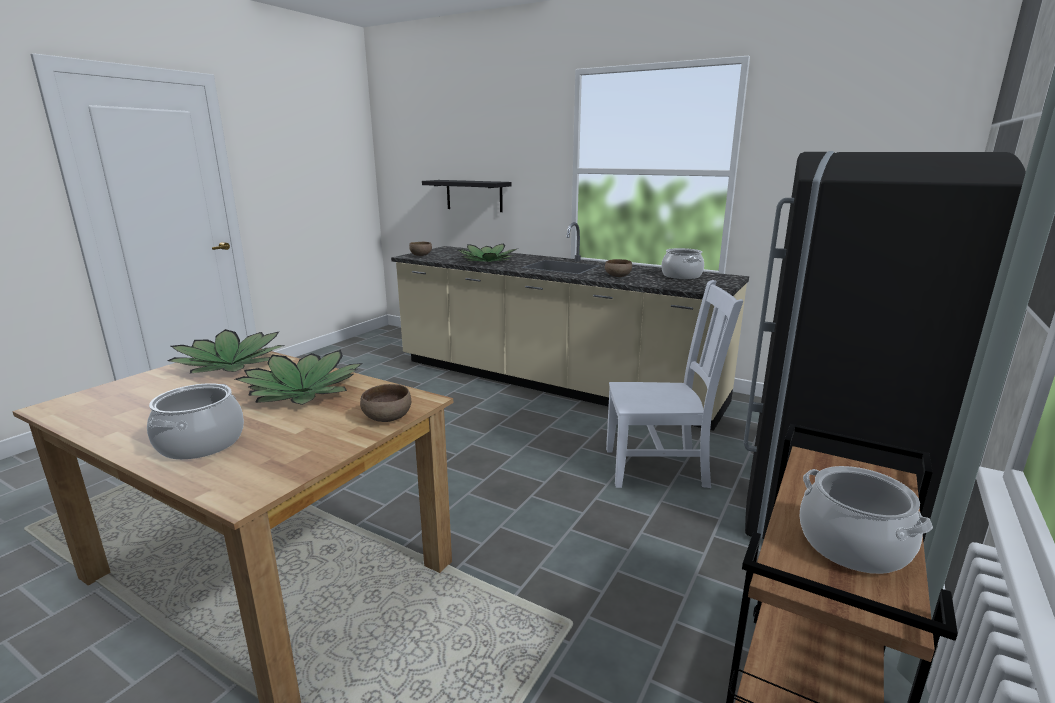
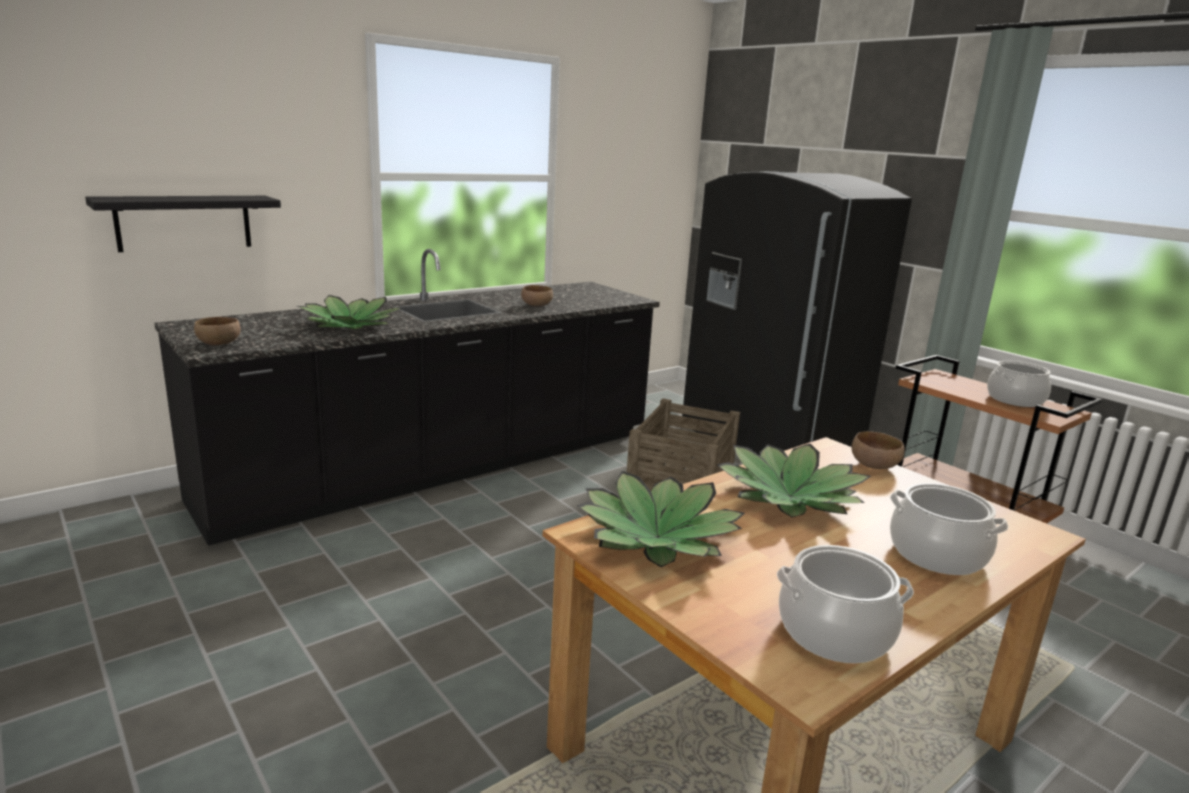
camera: 70 degrees left, 0 degrees up
(553, 382) = (441, 467): beige counter -> black counter
(659, 467) = (682, 475): white chair -> crate
(681, 276) = (564, 292): cooking pot -> cooking pot (834, 633)

